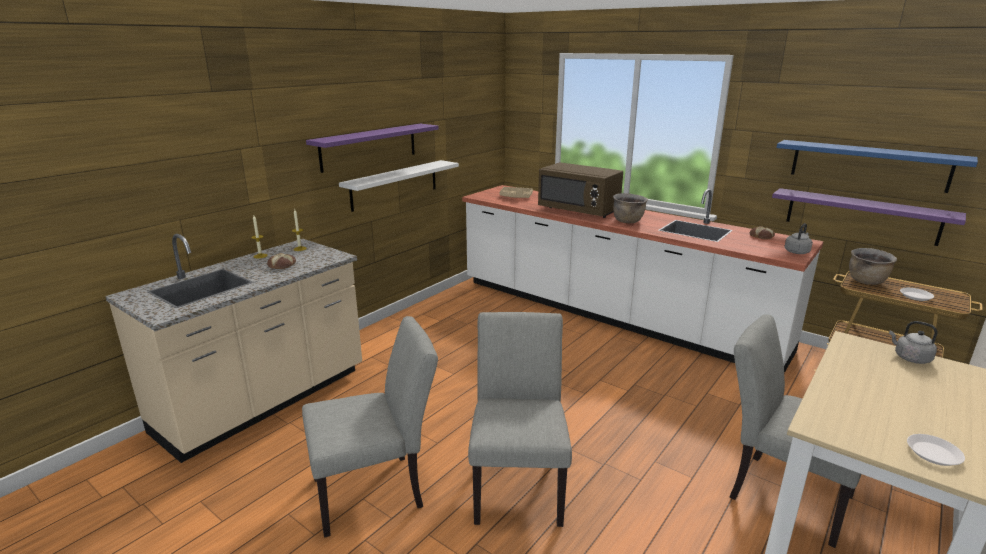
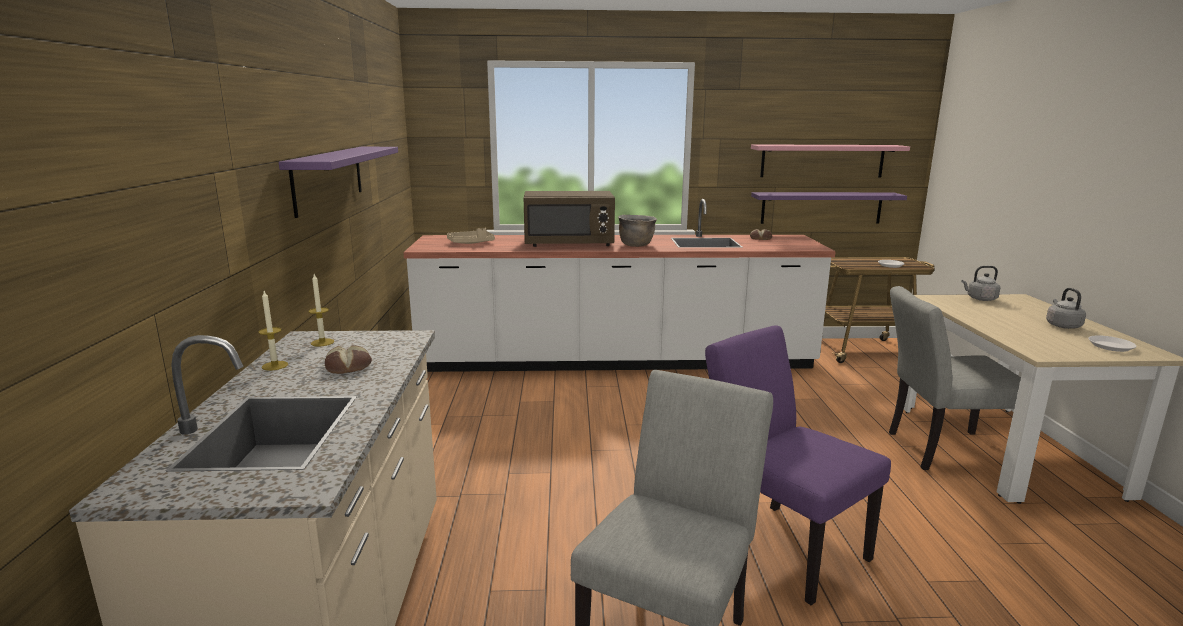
camera: 40 degrees left, 5 degrees down
(395, 185) = (351, 237): white shelf -> none
(518, 482) = (780, 544): grey chair -> purple chair
(797, 251) = (808, 243): grey kettle -> grey kettle (1062, 325)
(866, 281) = (849, 262): brown cooking pot -> none
(868, 165) = (822, 161): blue shelf -> pink shelf

